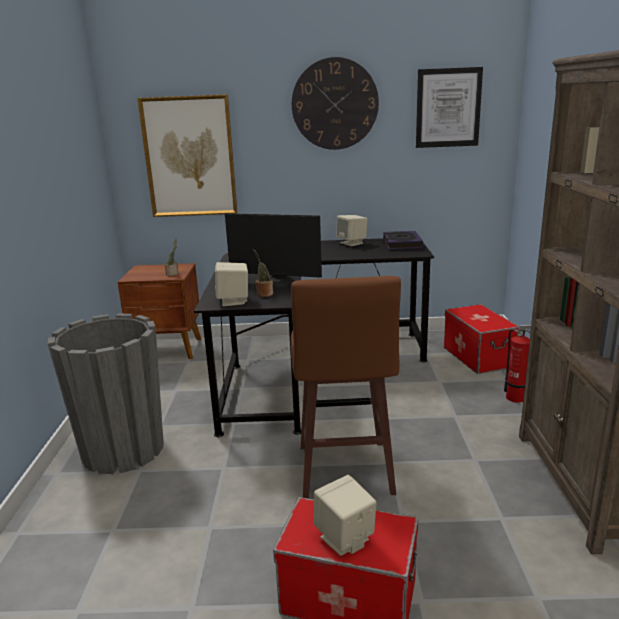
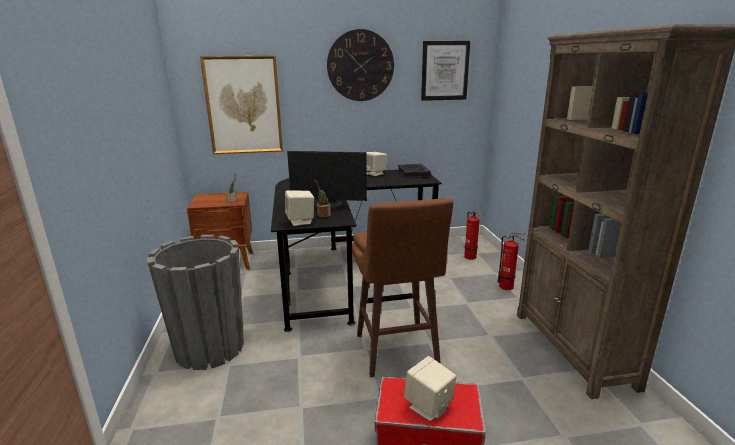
camera: 10 degrees left, 0 degrees up
(478, 357) = (471, 257): storage box -> fire extinguisher

